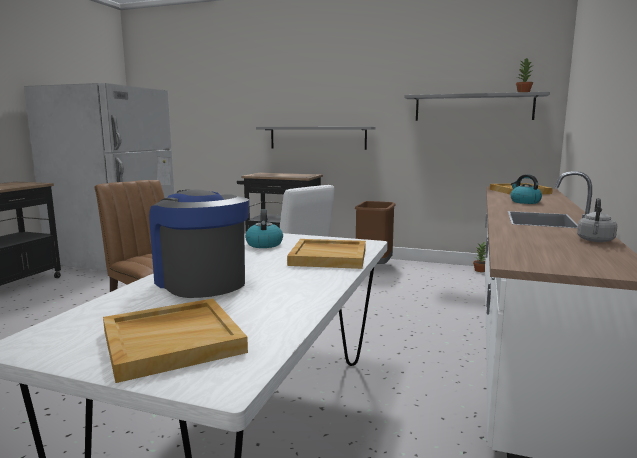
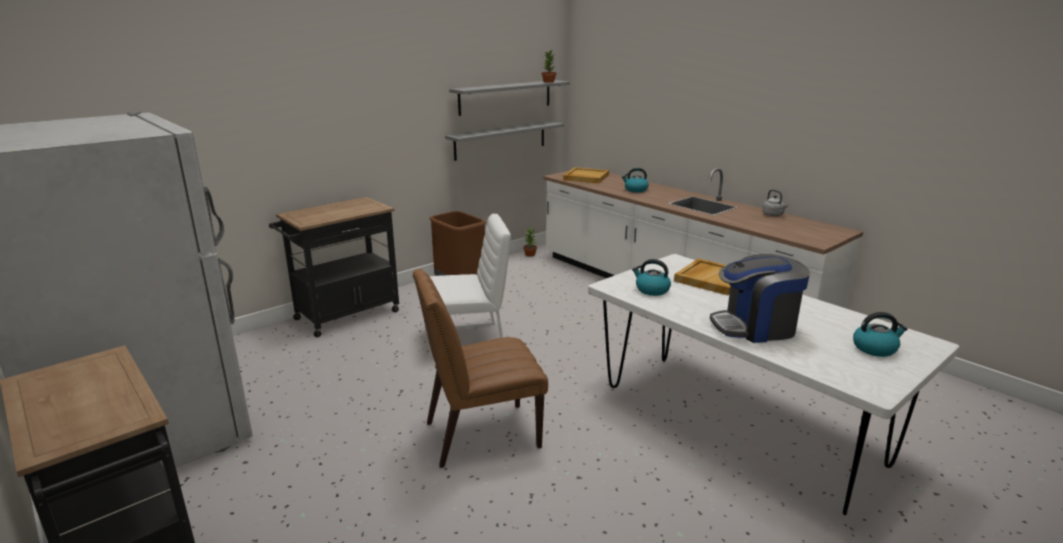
camera: 60 degrees left, 10 degrees up
(173, 341) = (875, 348): beige tray -> kettle
(317, 137) = (352, 150): grey shelf -> grey shelf (500, 140)

